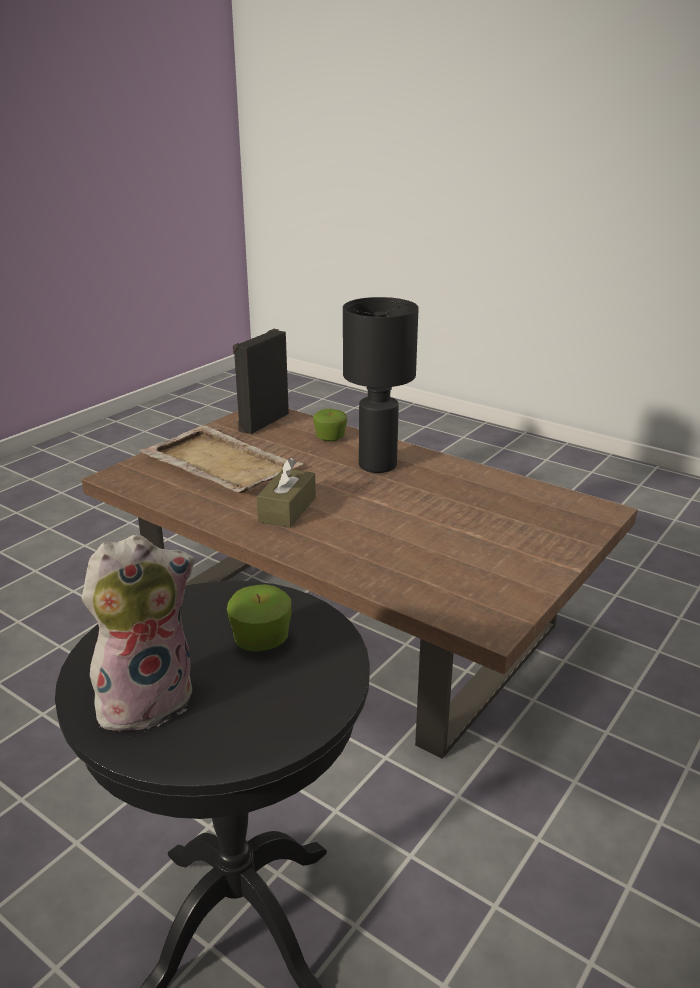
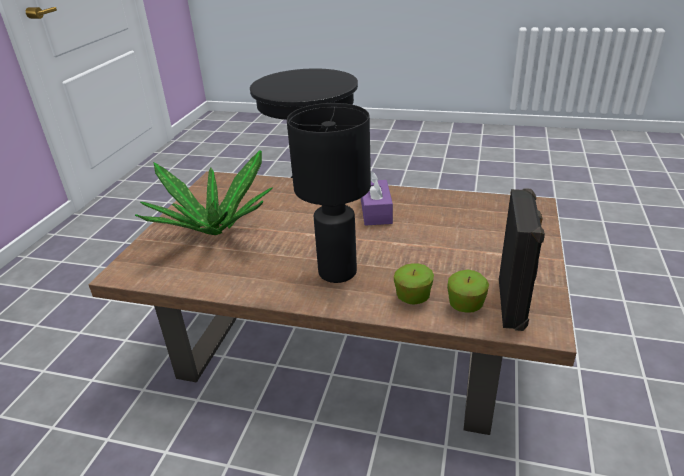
camera: 160 degrees right, 5 degrees up
(147, 699) = (316, 75): plush toy -> none
(219, 463) = (478, 237): beige tray -> none
(261, 641) = (293, 88): apple -> apple (466, 305)
(287, 509) = (376, 211): brown tissue box -> purple tissue box
(496, 535) = (214, 229): none -> potted plant

